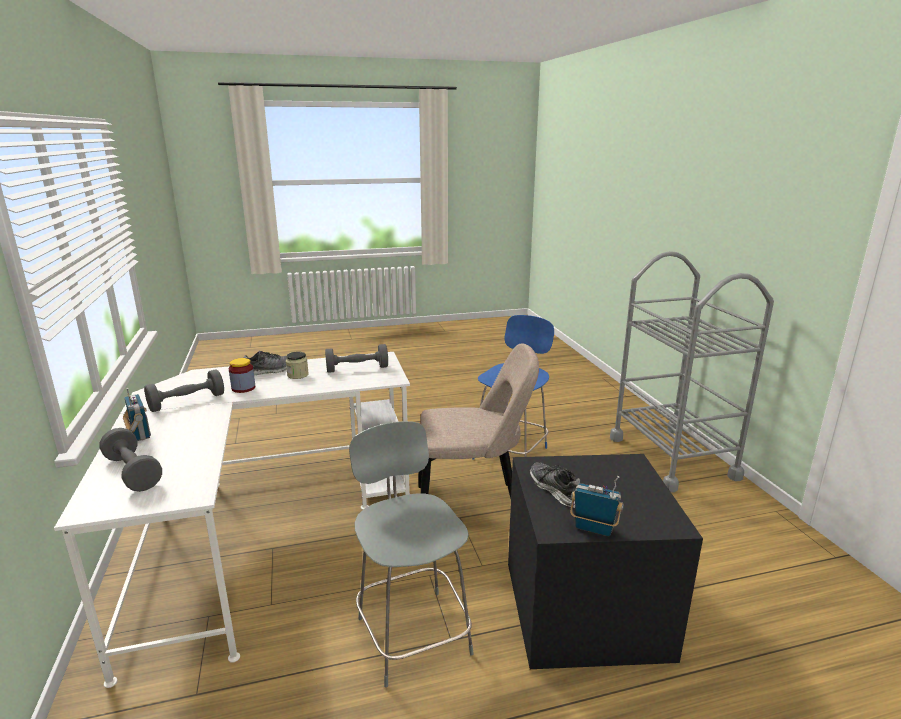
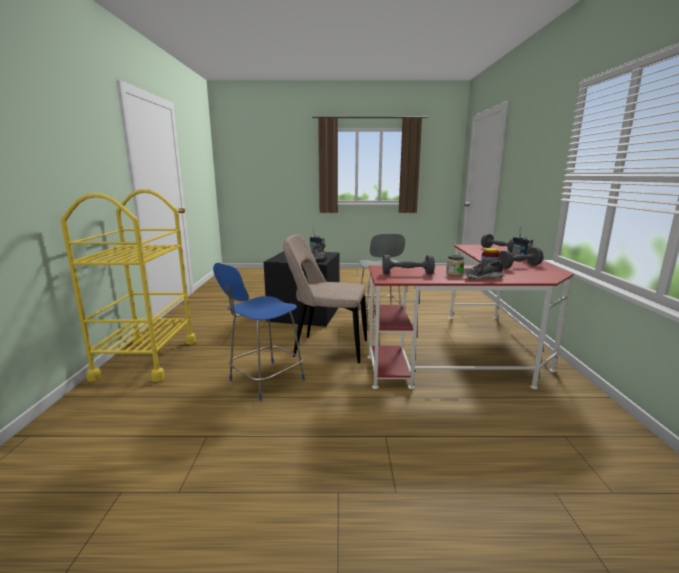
camera: 165 degrees left, 5 degrees down
(257, 530) = (471, 354): white desk -> red desk
(672, 457) = (147, 359): grey cart -> yellow cart

